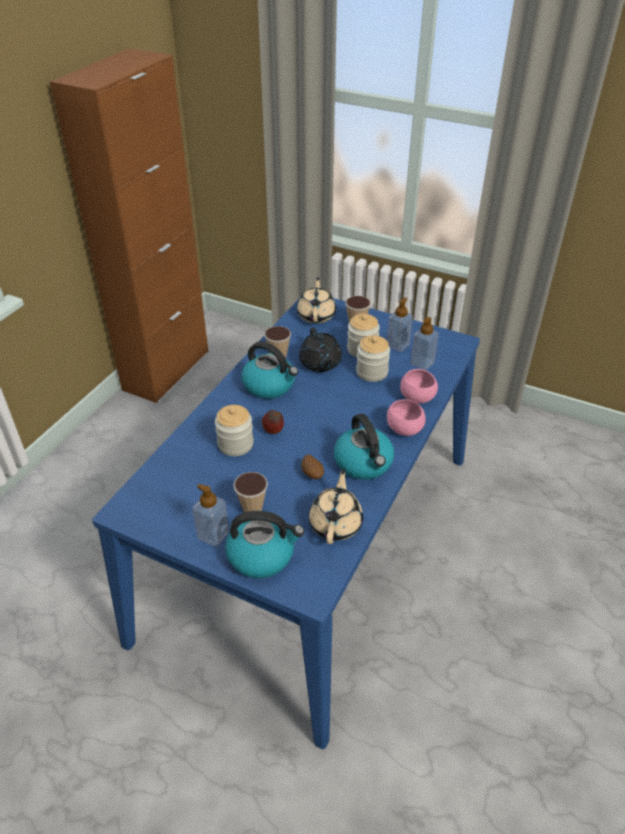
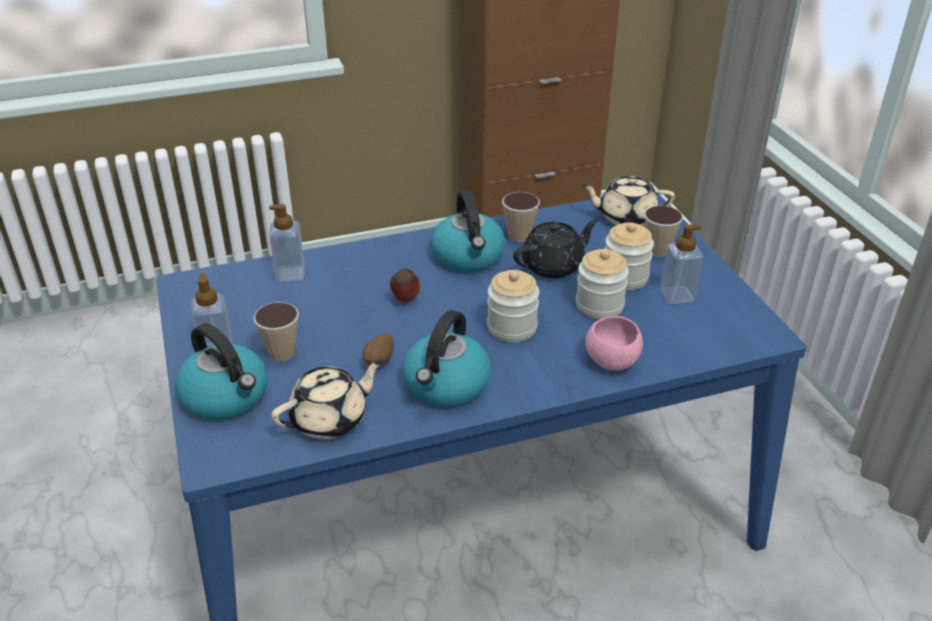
camera: 45 degrees right, 5 degrees down
(235, 444) = (354, 289): jar -> jar (512, 327)
(316, 315) = (626, 217): beige teapot -> beige teapot turned 135 degrees counterclockwise
(320, 363) = (554, 266): black teapot -> black teapot turned 150 degrees counterclockwise
(404, 429) = (544, 382): pink bowl -> none
(422, 363) = (678, 330): soap dispenser -> soap dispenser (290, 274)

